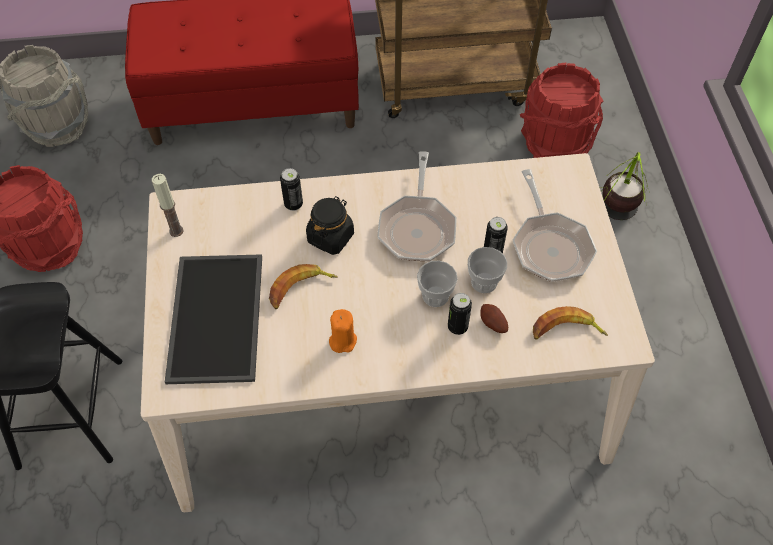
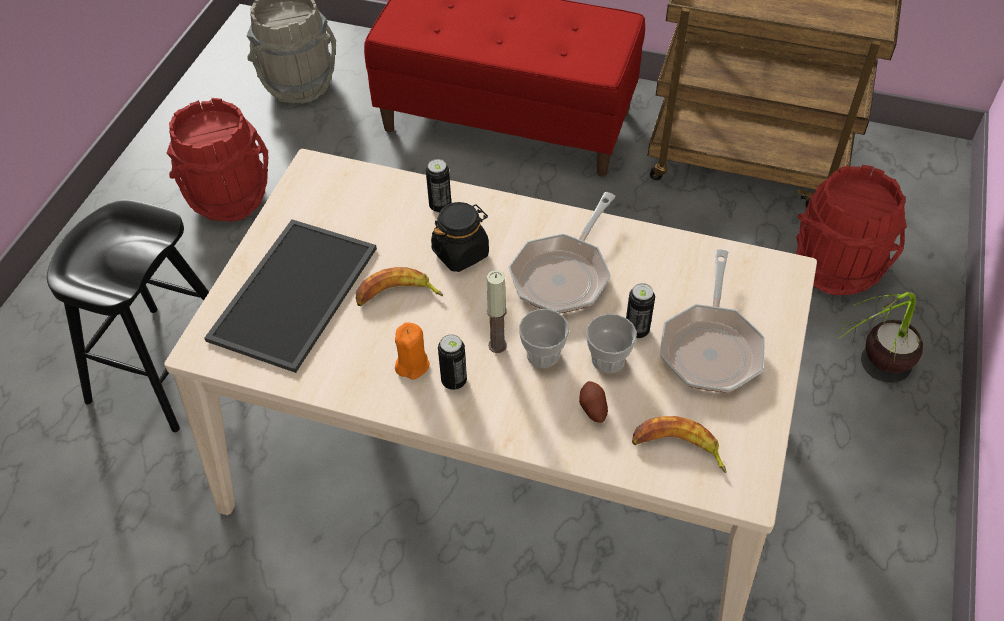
camera: 25 degrees right, 5 degrees down
(176, 231) = (304, 193): candle -> candle (497, 345)
(457, 327) = (549, 397): can -> can (454, 381)

